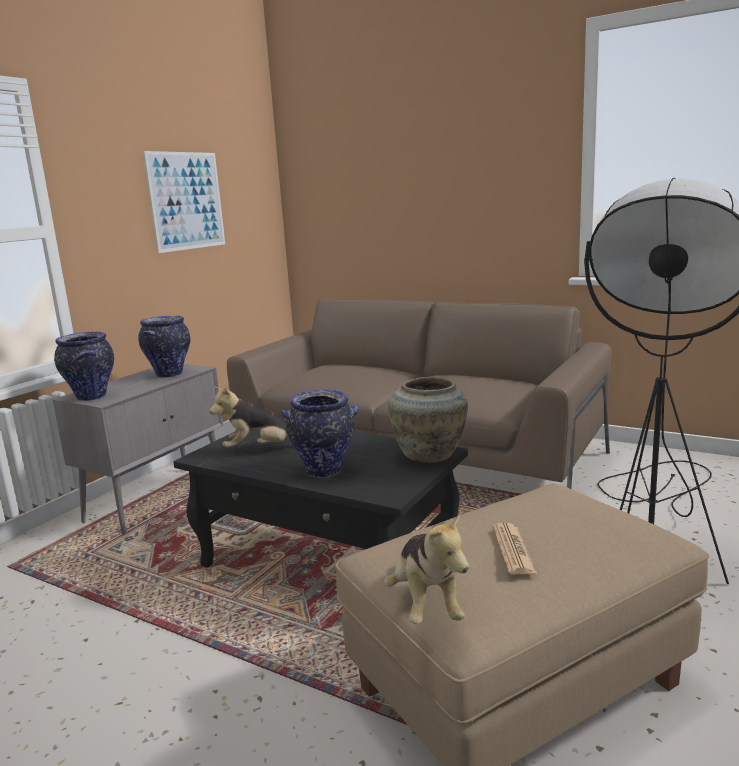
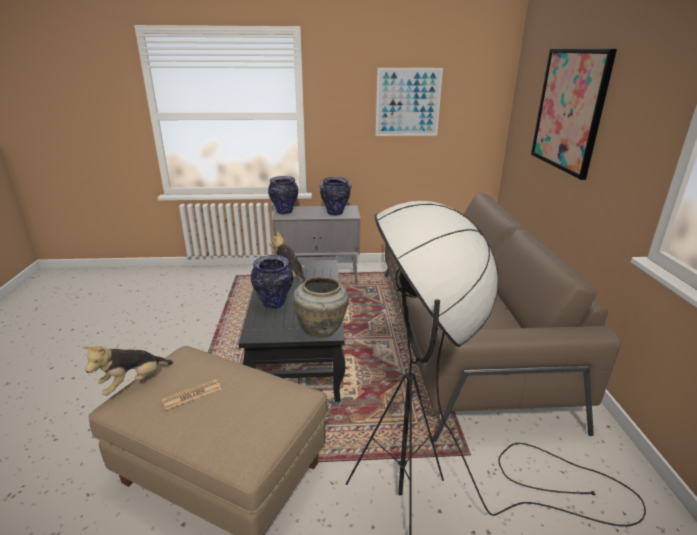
camera: 55 degrees right, 10 degrees up
(406, 179) = (569, 110): none -> picture

